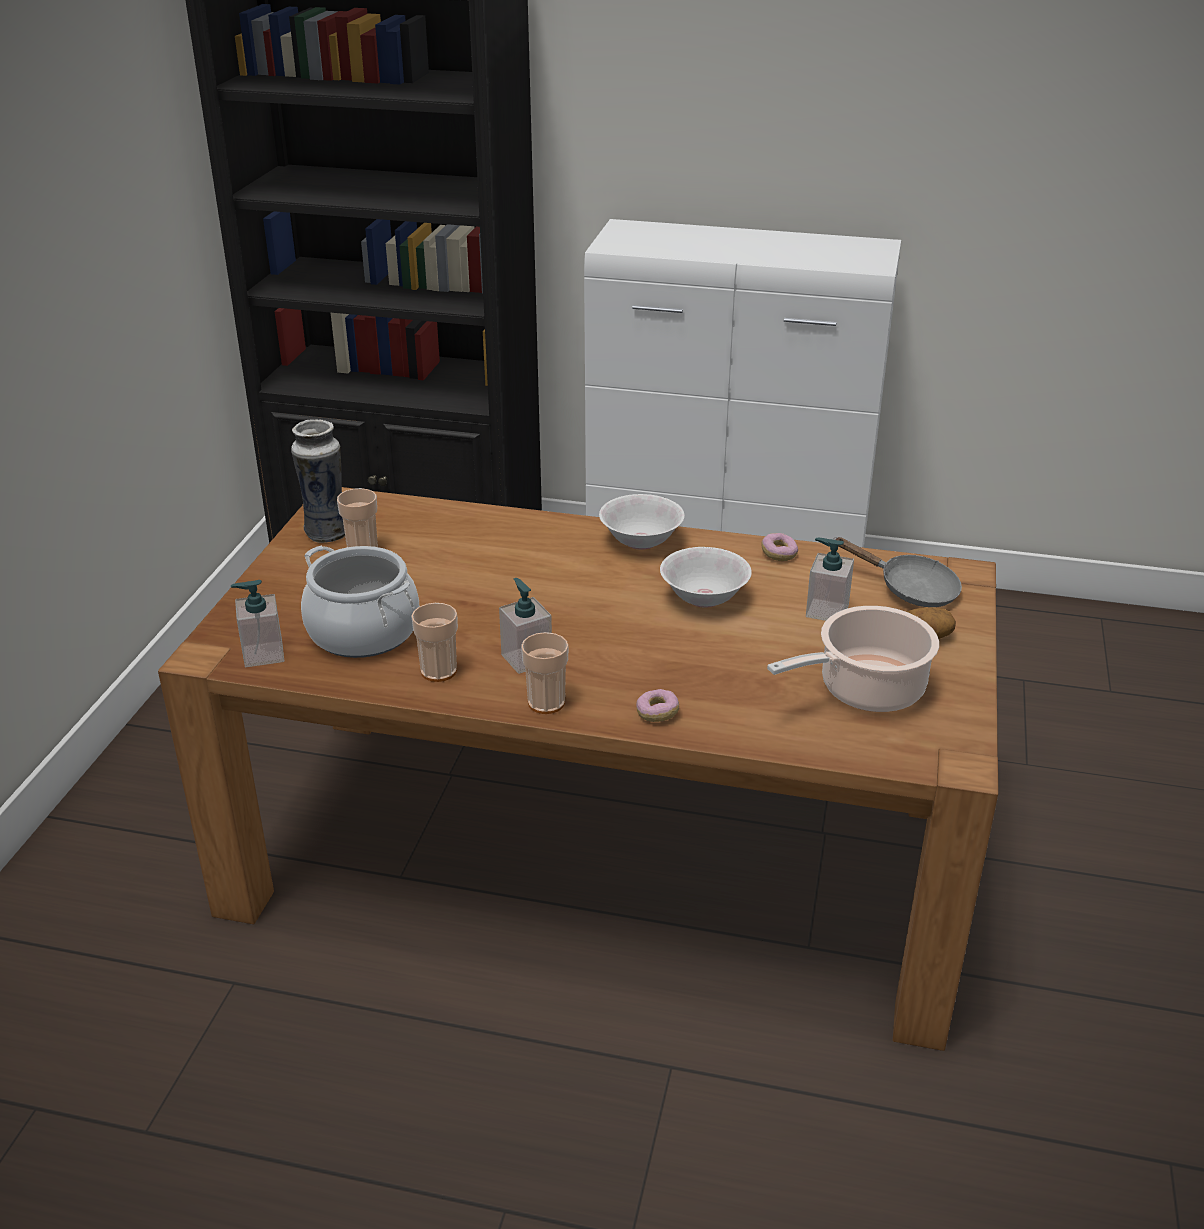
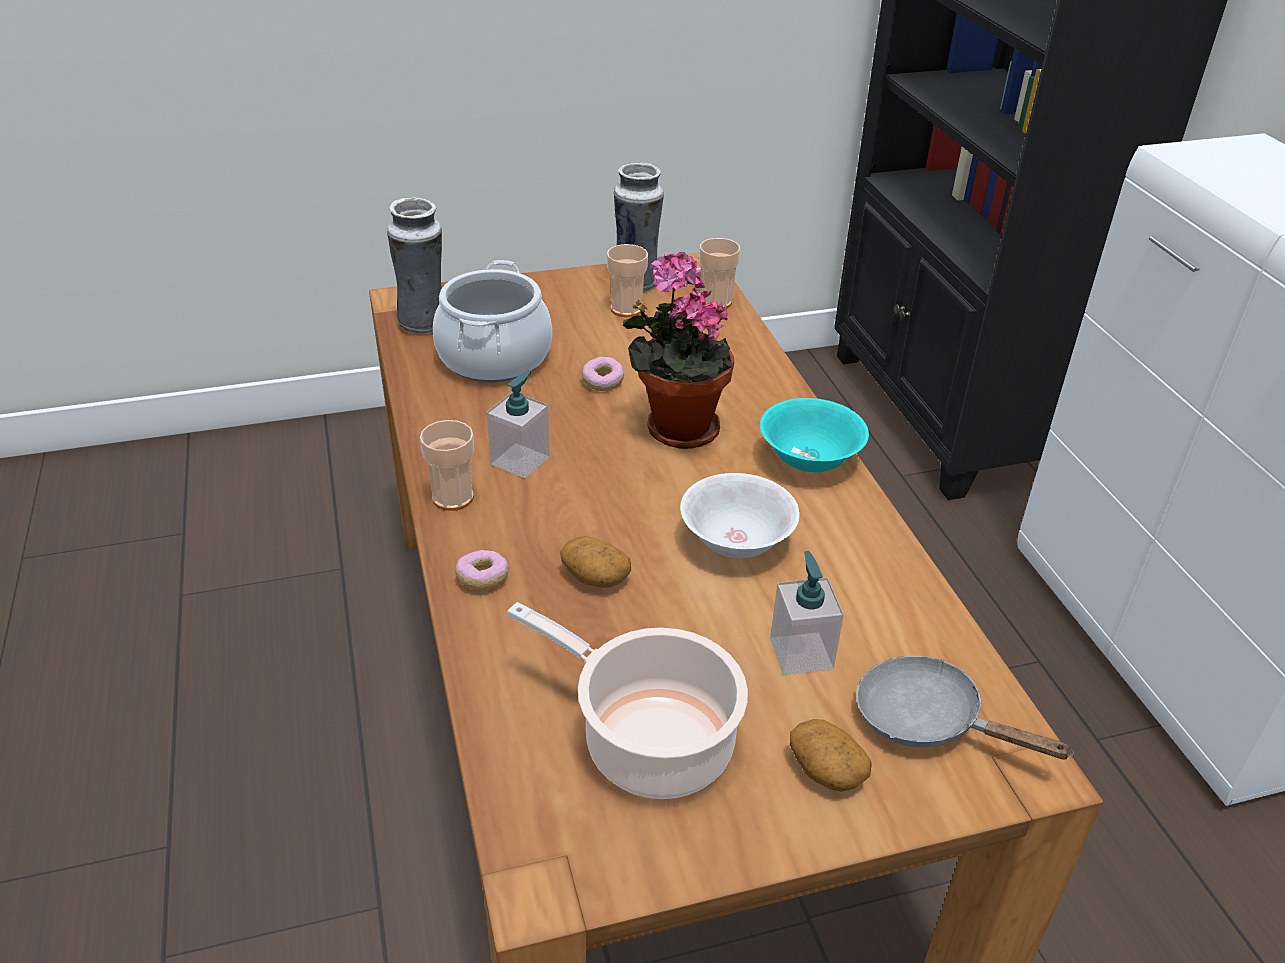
camera: 60 degrees right, 5 degrees up
(263, 654) = (424, 324): soap dispenser -> vase
(438, 671) = (462, 418): cup -> cup (716, 302)
(552, 579) = (676, 428): none -> potted plant
(640, 541) = (809, 459): white bowl -> turquoise bowl
(694, 665) = (594, 576): none -> potato
(779, 554) = (892, 573): donut -> donut (602, 382)
(910, 589) = (928, 721): grey frying pan -> grey frying pan turned 120 degrees clockwise

